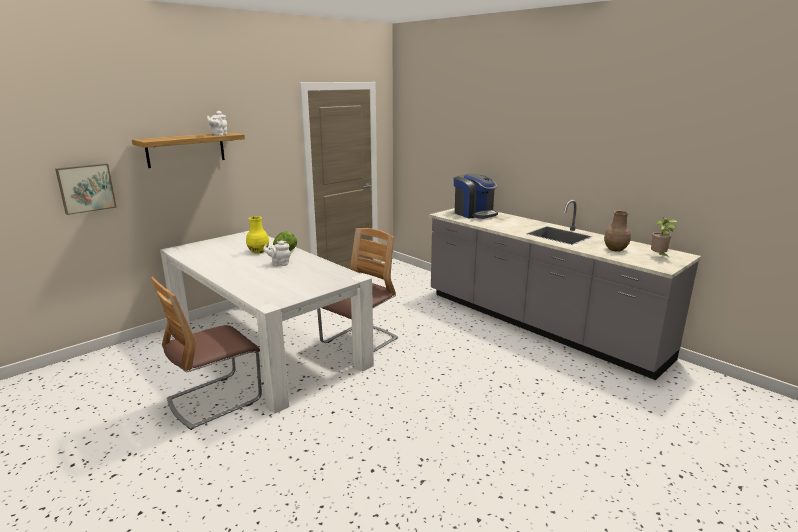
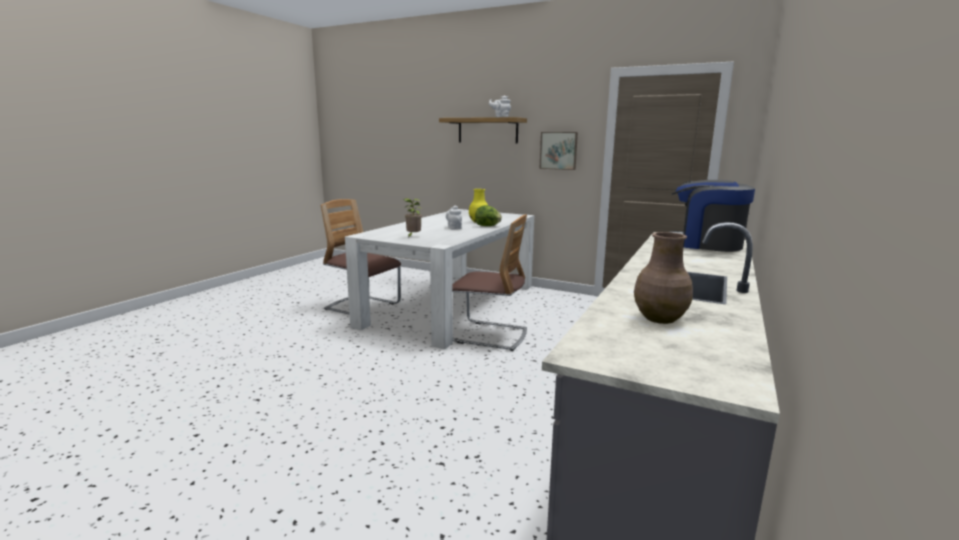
camera: 70 degrees right, 5 degrees down
(86, 188) = (421, 151): picture -> picture (558, 150)
(474, 213) = (705, 244): coffee machine -> coffee machine turned 90 degrees clockwise
(659, 256) = (671, 355): potted plant -> potted plant (413, 236)

